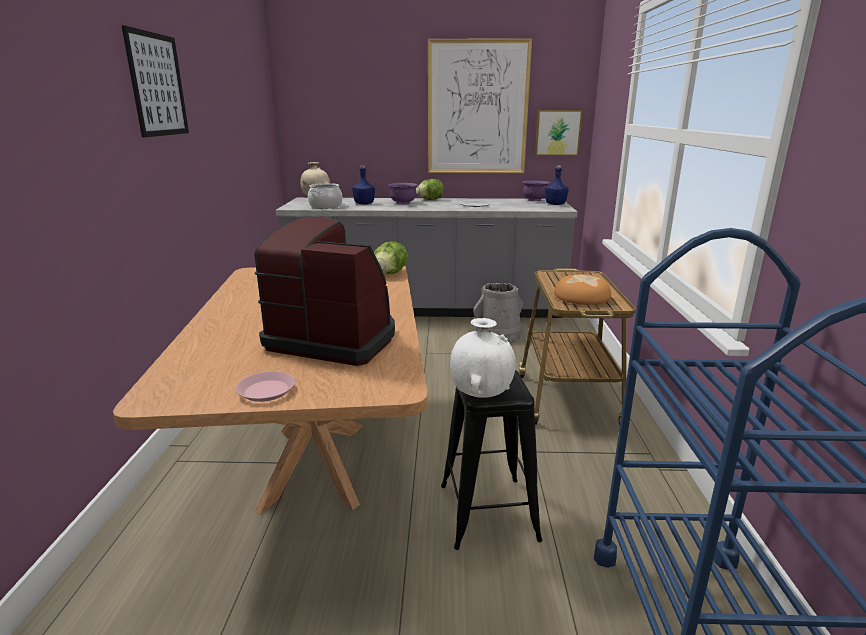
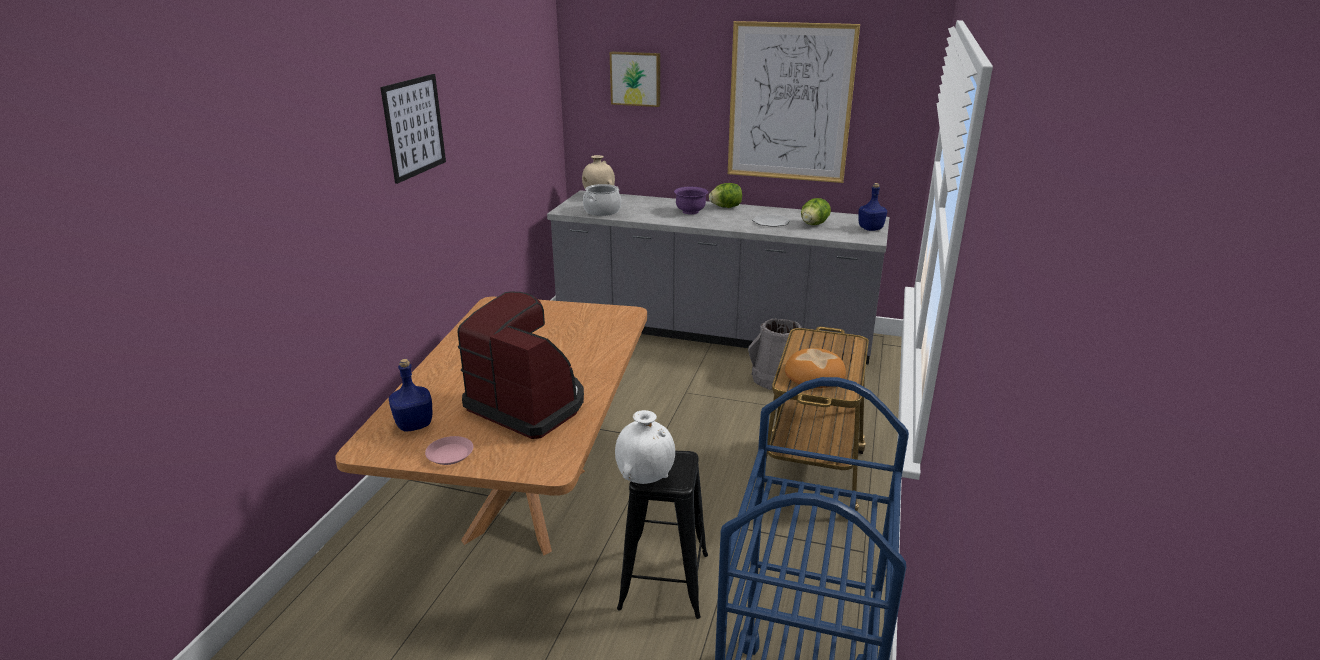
camera: 15 degrees right, 5 degrees up
(364, 203) = (646, 209): blue bottle -> blue bottle (414, 425)
(389, 273) = (624, 321): lettuce -> lettuce (813, 224)
(535, 200) = (851, 218): purple bowl -> none
(557, 132) = (888, 137): picture -> picture (636, 78)

